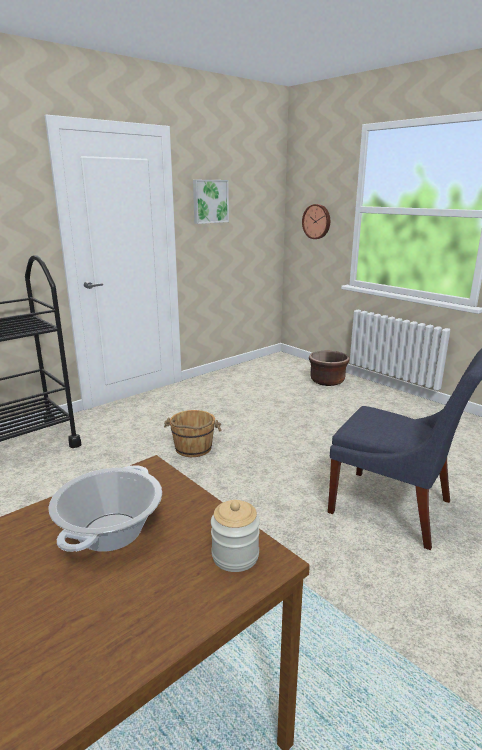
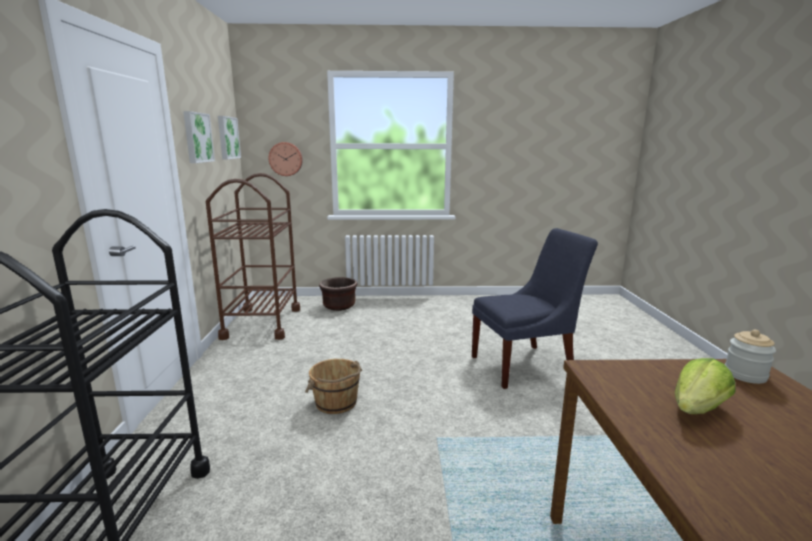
camera: 50 degrees left, 5 degrees down
(111, 532) = (697, 409): cooking pot -> lettuce
(249, 373) = (262, 323): none -> brown cart
(262, 200) = (227, 138): none -> picture

